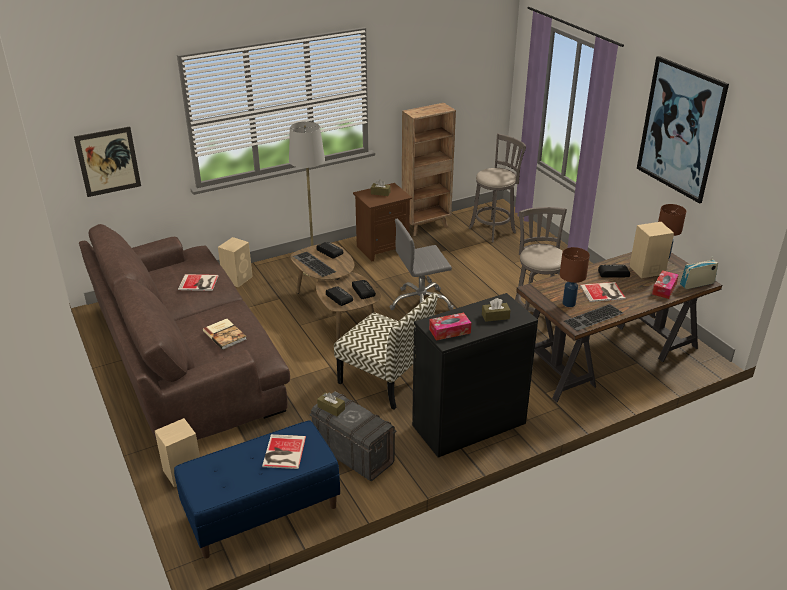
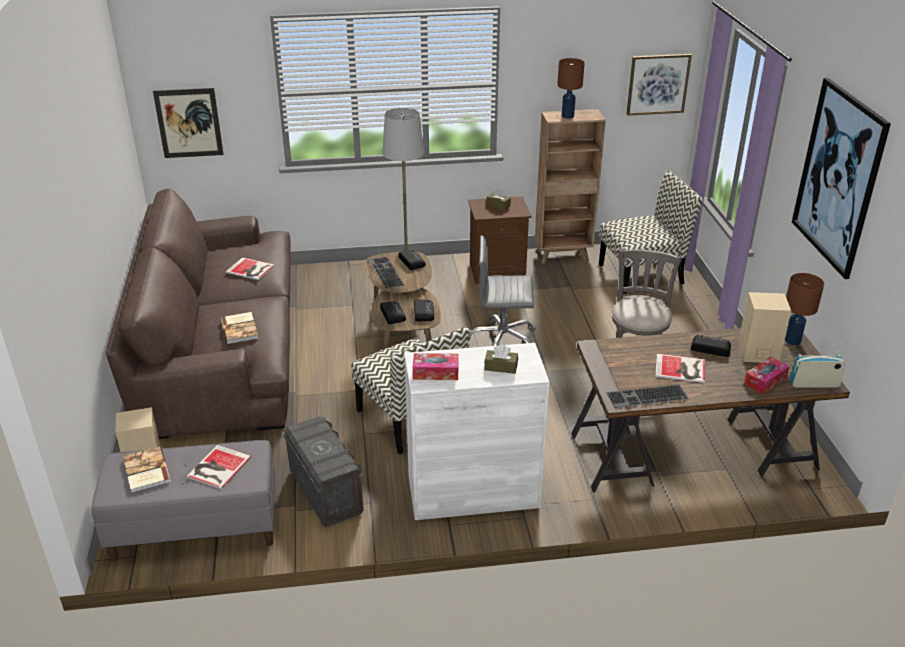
camera: 20 degrees right, 0 degrees up
(222, 471) = (145, 471): none -> book
(238, 279) = (322, 275): beige speaker -> none
(261, 512) = (194, 529): blue bench -> grey bench
(331, 408) = (304, 433): brown tissue box -> none
(469, 424) = (473, 492): black cabinet -> white cabinet
(484, 77) = (658, 84): none -> picture
(494, 229) = (642, 273): grey stool -> chair
(569, 303) = (628, 373): brown table lamp -> brown table lamp (568, 116)

